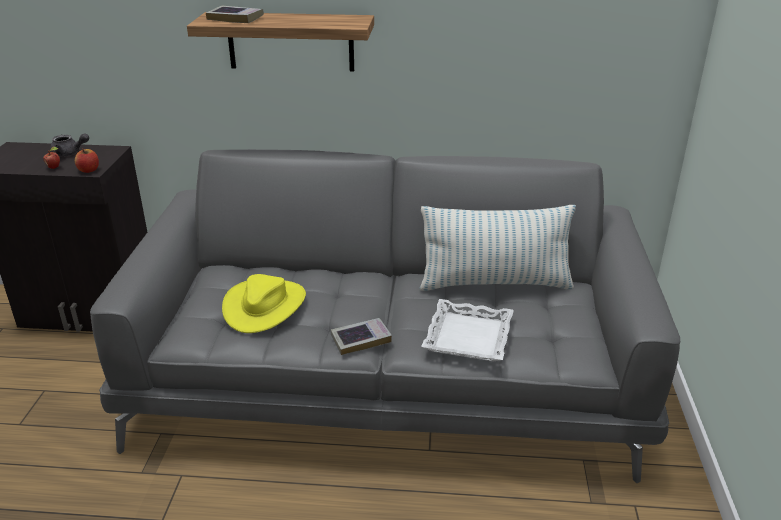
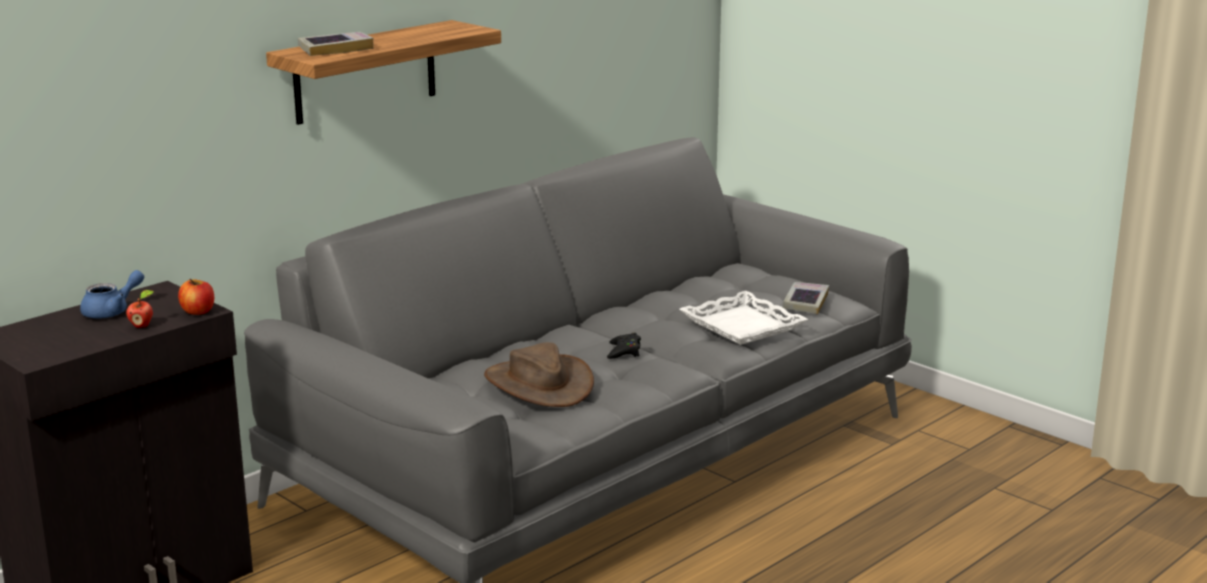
camera: 50 degrees left, 10 degrees down
(69, 153) = (112, 311): grey teapot -> blue teapot
(264, 305) = (538, 384): yellow hat -> brown hat
(357, 311) = (624, 351): none -> black game controller
(361, 339) = (671, 365): book -> book (805, 302)
(495, 283) = (679, 289): pillow -> none

